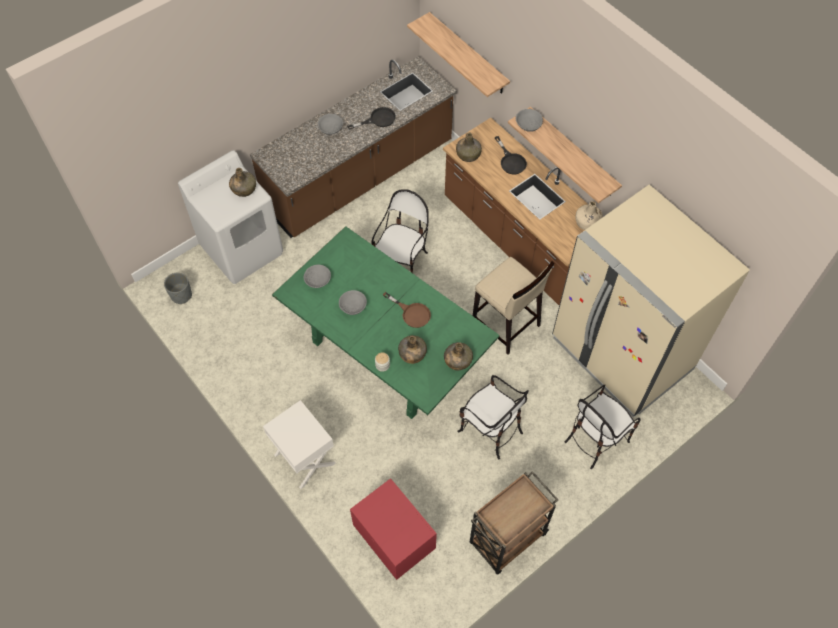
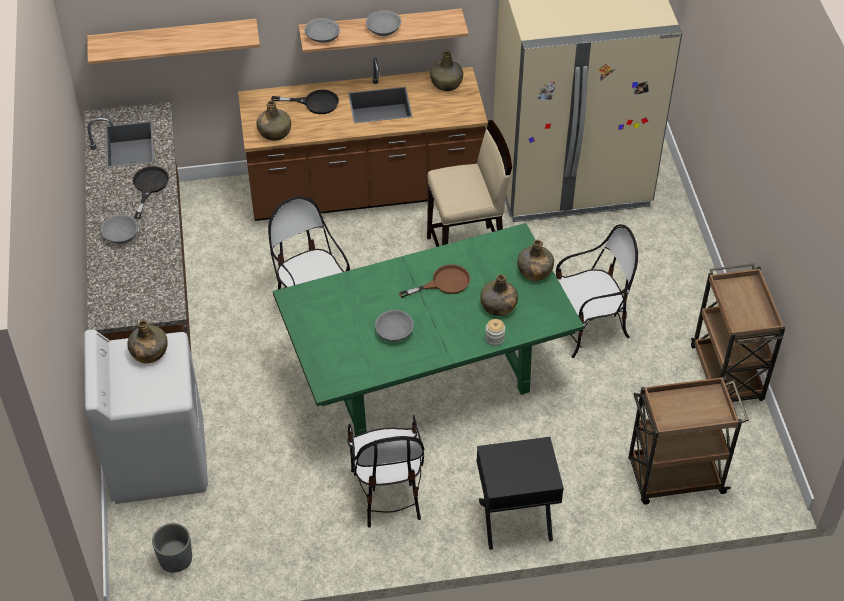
camera: 60 degrees left, 10 degrees down
(304, 459) = (515, 520): white nightstand -> black nightstand
(317, 280) = (331, 349): grey bowl -> grey bowl (383, 29)
(394, 542) = (674, 477): red nightstand -> brown cart
(587, 223) = (446, 83): beige bottle -> green bottle
(596, 439) = (655, 247): chair -> chair (387, 492)

